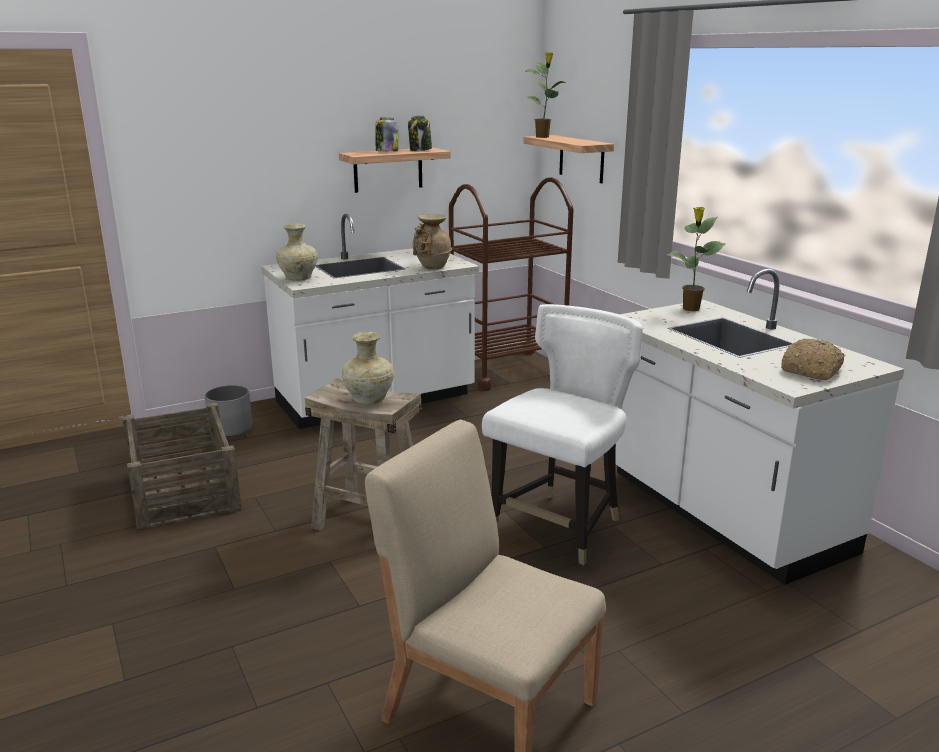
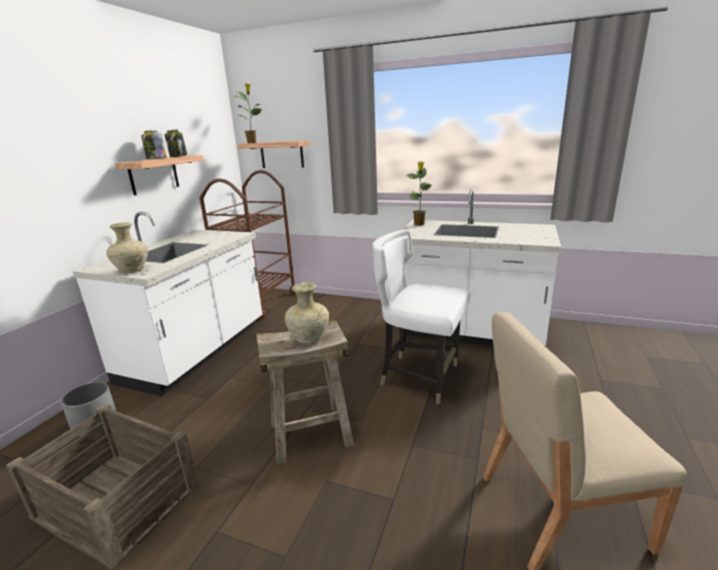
camera: 40 degrees left, 0 degrees up
(431, 267) = (225, 239): beige vase -> none
(559, 527) = (419, 376): white chair -> white chair turned 60 degrees counterclockwise
(811, 370) = (533, 234): bread -> none

